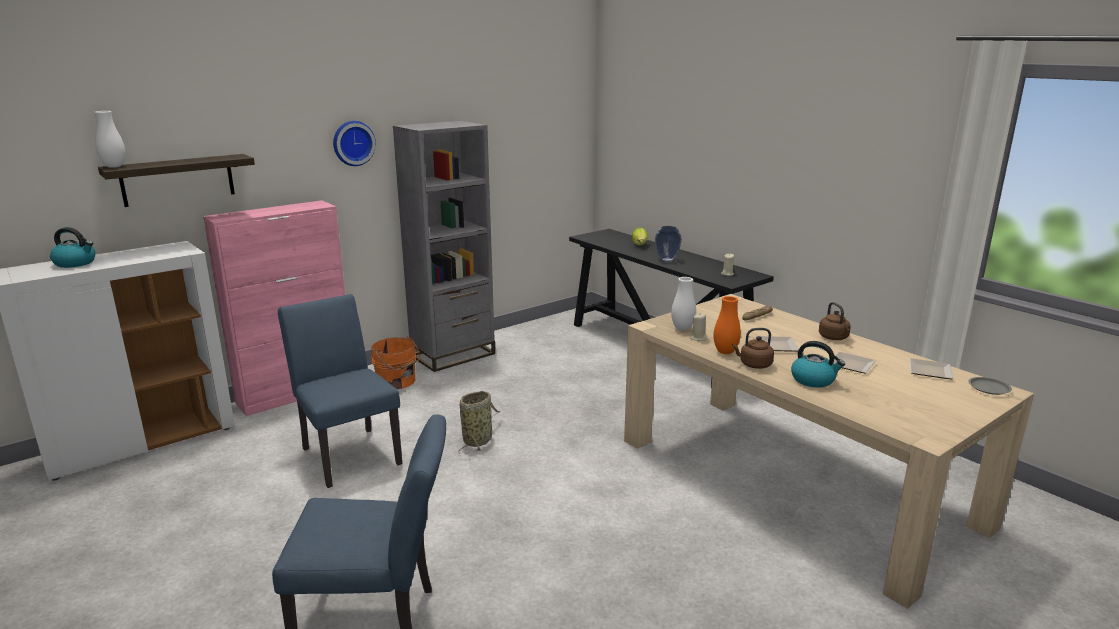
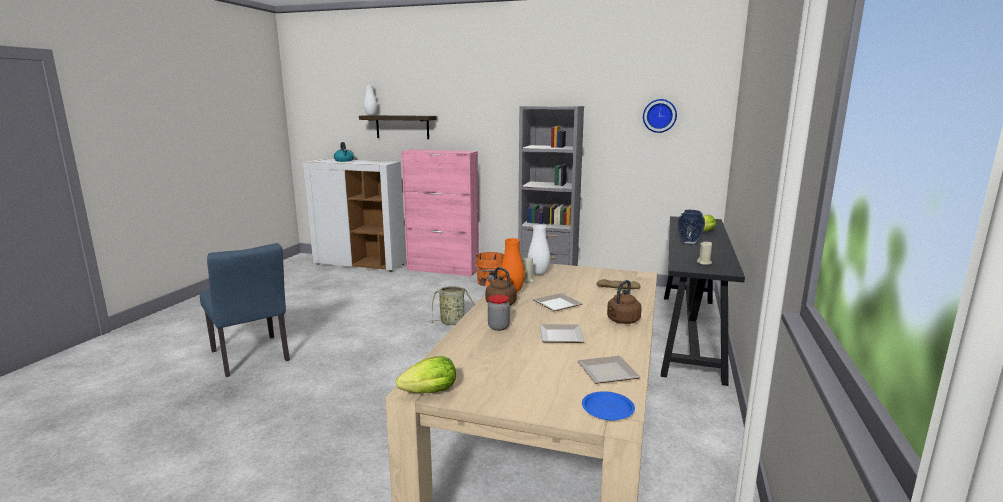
camera: 55 degrees right, 5 degrees down
(348, 452) = (399, 299): blue chair -> none
(353, 143) = (502, 116): wall clock -> wall clock (659, 115)
(813, 380) = (498, 327): kettle -> jar
(939, 438) = (426, 393): none -> lettuce
(989, 388) = (607, 409): grey plate -> blue plate

